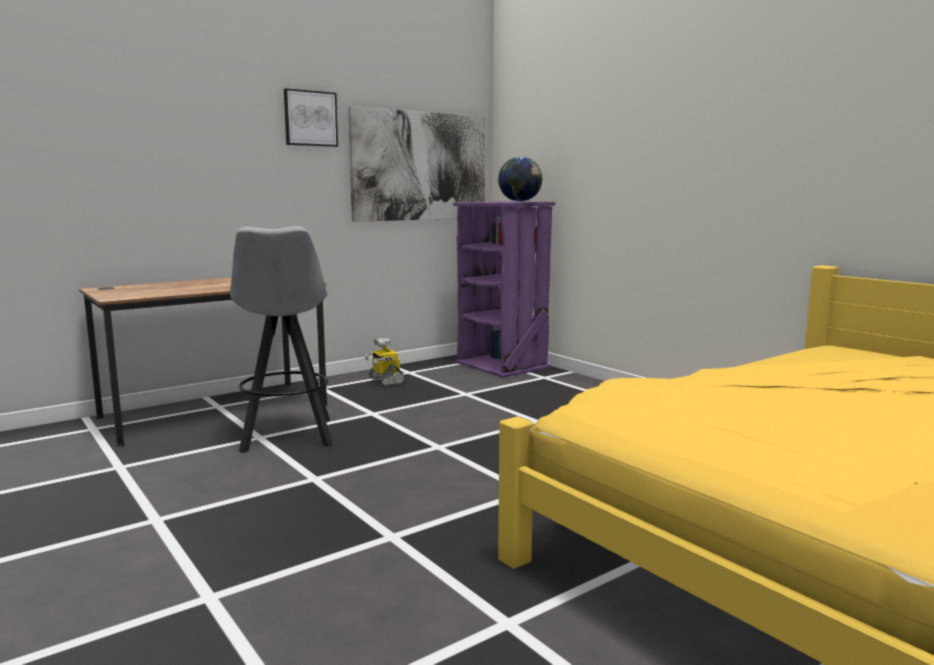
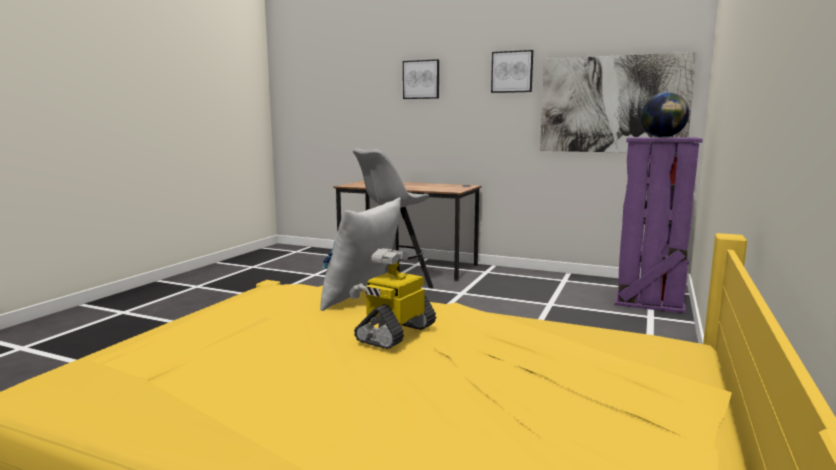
camera: 60 degrees right, 0 degrees up
(174, 116) = (421, 79): none -> picture
(385, 380) = (532, 280): toy robot -> toy robot (395, 333)
(669, 389) = (363, 298): none -> grey pillow

